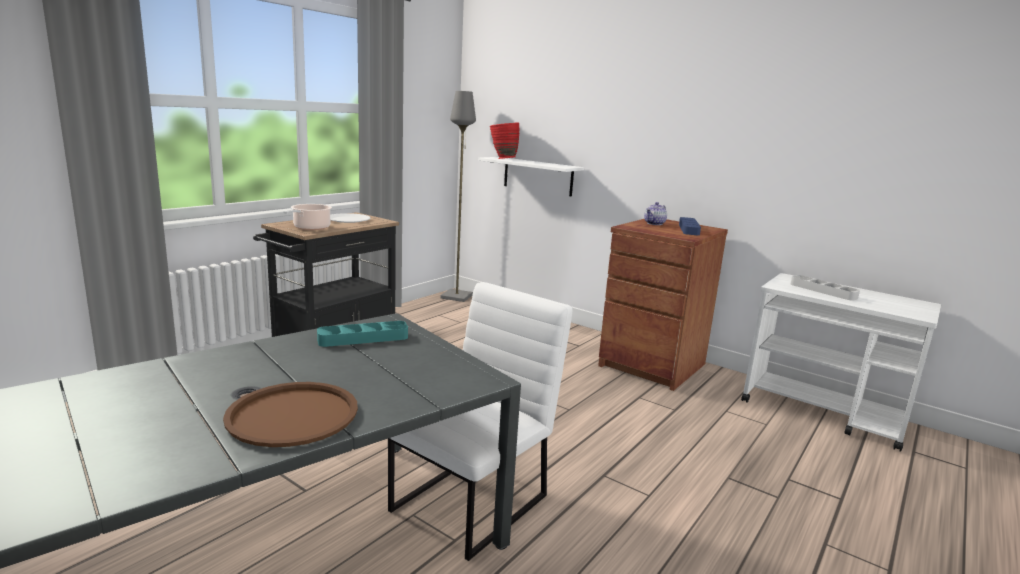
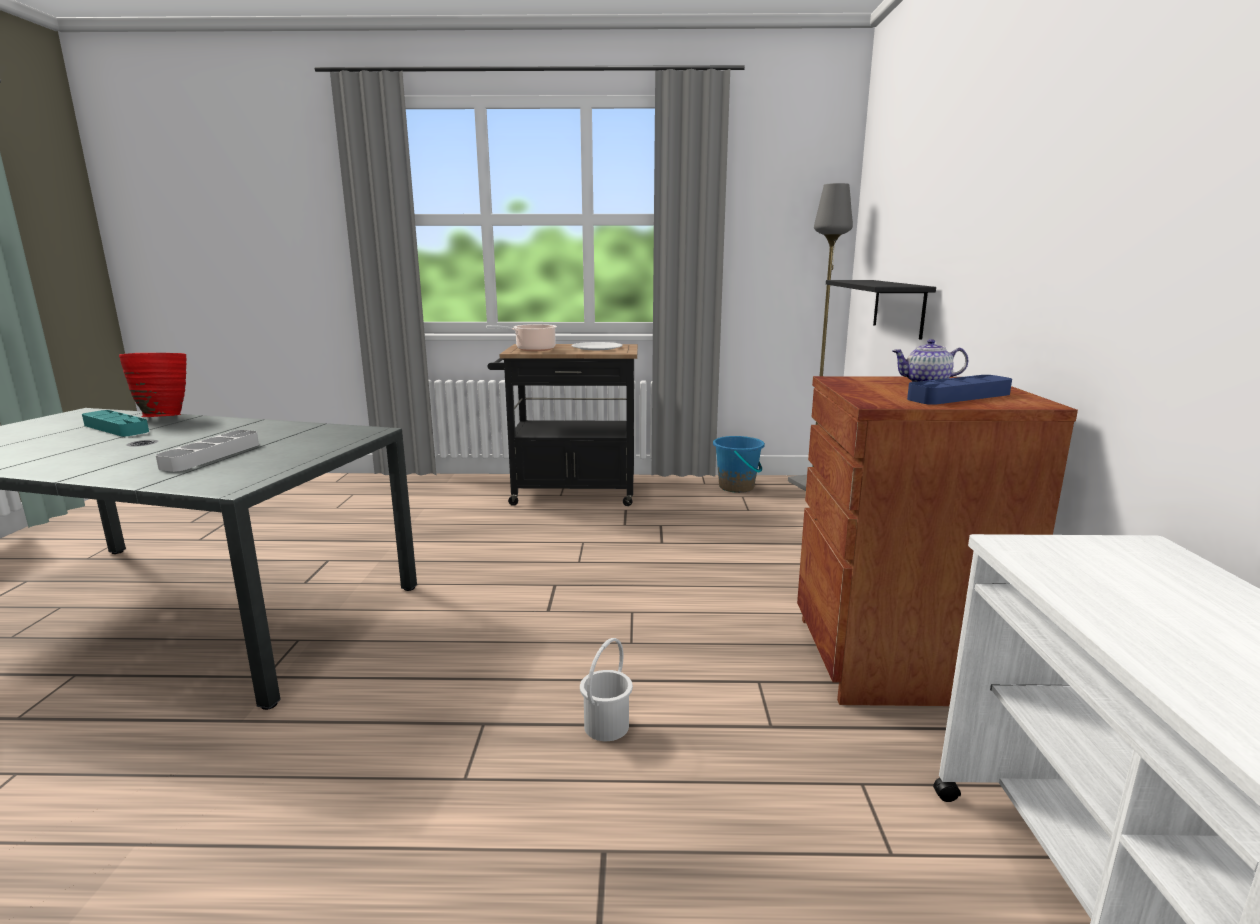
camera: 55 degrees right, 0 degrees up
(293, 415) = (96, 460): brown tray -> none
(363, 338) = (306, 436): turquoise tray -> turquoise tray (116, 428)
(423, 310) = (737, 487): none -> blue bucket
(473, 501) = (346, 660): white chair -> none
(502, 159) = (852, 280): red vase -> red vase (164, 416)
(538, 176) = (898, 307): white shelf -> black shelf
(640, 444) = (607, 726): none -> white bucket
(823, 291) = (1133, 592): grey tray -> grey tray (211, 456)

